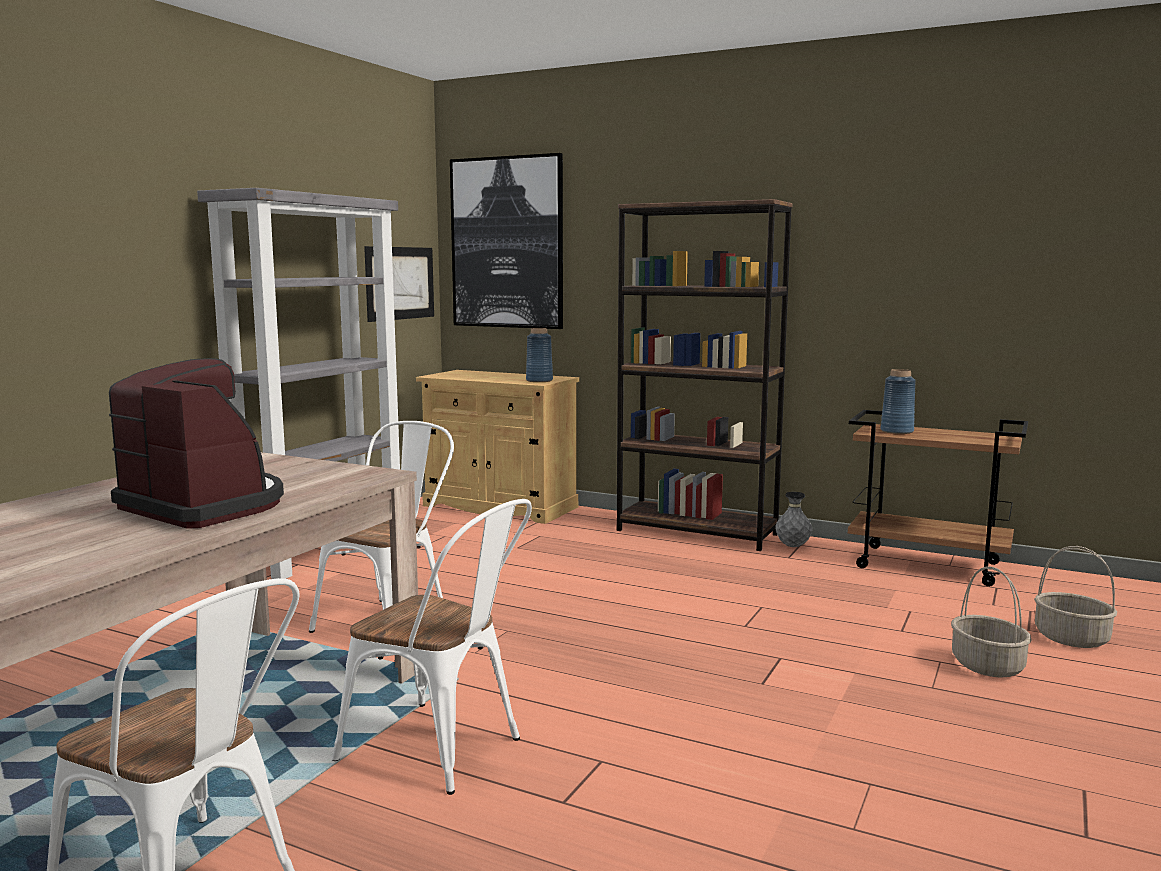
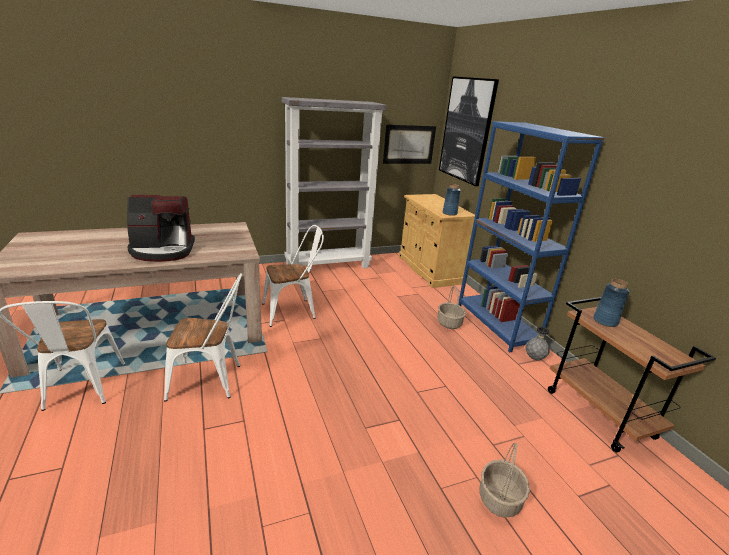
camera: 40 degrees right, 15 degrees up
(205, 505) = (163, 250): coffee machine -> coffee machine turned 90 degrees clockwise
(443, 751) = (211, 380): white chair -> white chair turned 75 degrees counterclockwise
(697, 532) = (496, 324): brown bookcase -> blue bookcase
(1072, 638) = (599, 522): basket -> basket (449, 323)

